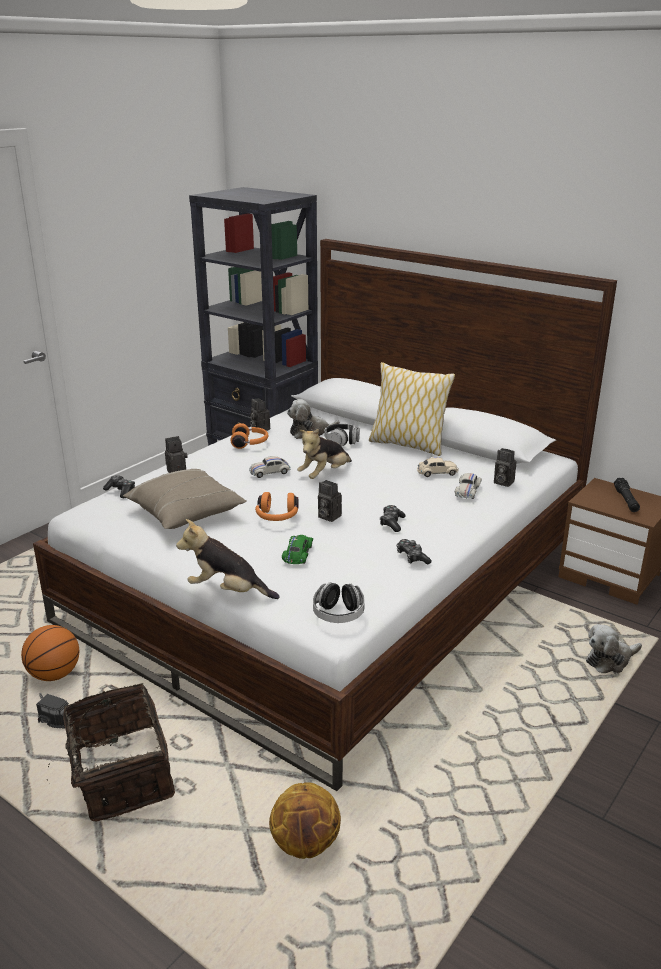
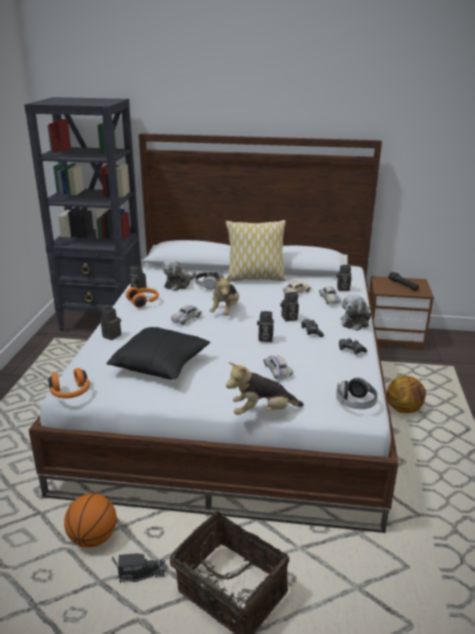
camera: 30 degrees left, 0 degrees up
(121, 491) = (85, 362): game controller -> none
(186, 513) = (161, 365): beige pillow -> black pillow
(277, 517) = (231, 349): orange headphones -> orange headphones (70, 393)
(298, 554) = (277, 370): green toy car -> white toy car
(306, 844) = (403, 578): basketball -> basketball (404, 409)
(385, 501) = (289, 318): none -> camera
(610, 660) = (443, 387): plush toy -> plush toy (356, 322)

